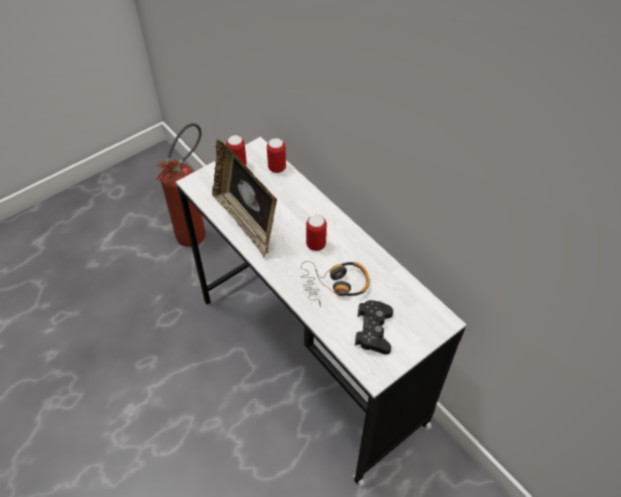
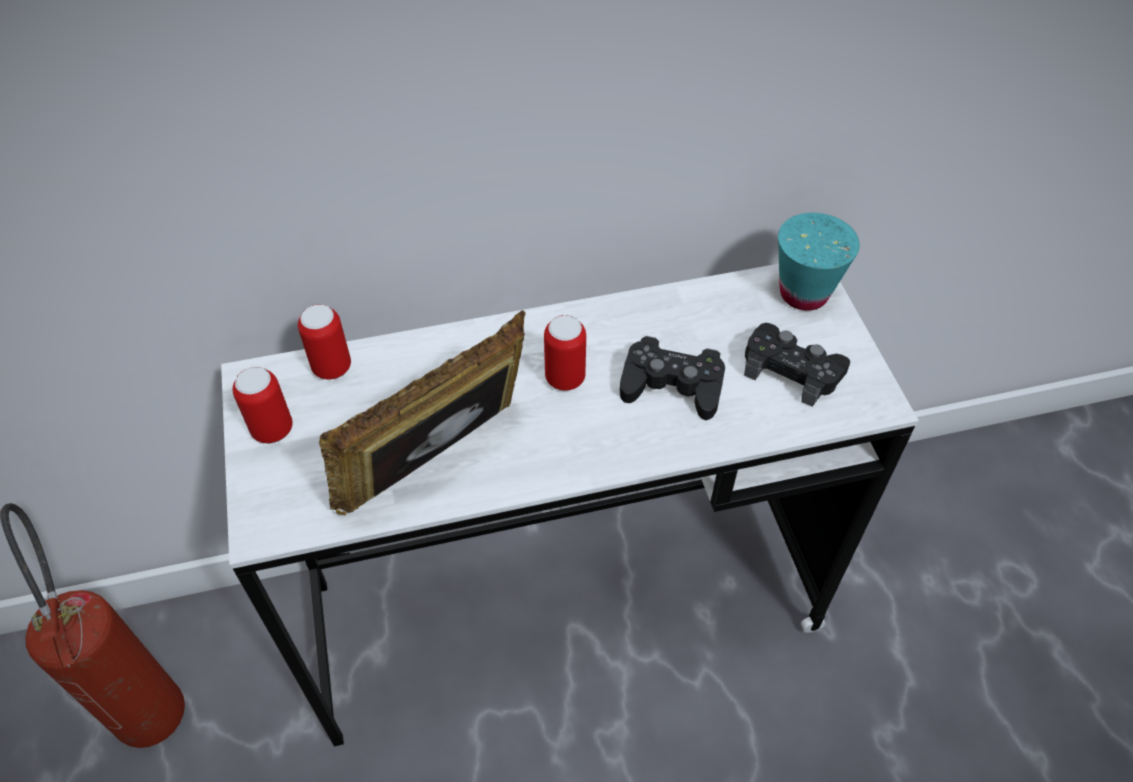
camera: 65 degrees left, 0 degrees up
(247, 221) = (439, 467): picture frame -> picture frame turned 150 degrees clockwise
(335, 285) = (672, 385): headphones -> black game controller
(430, 321) = (803, 293): none -> turquoise cup

